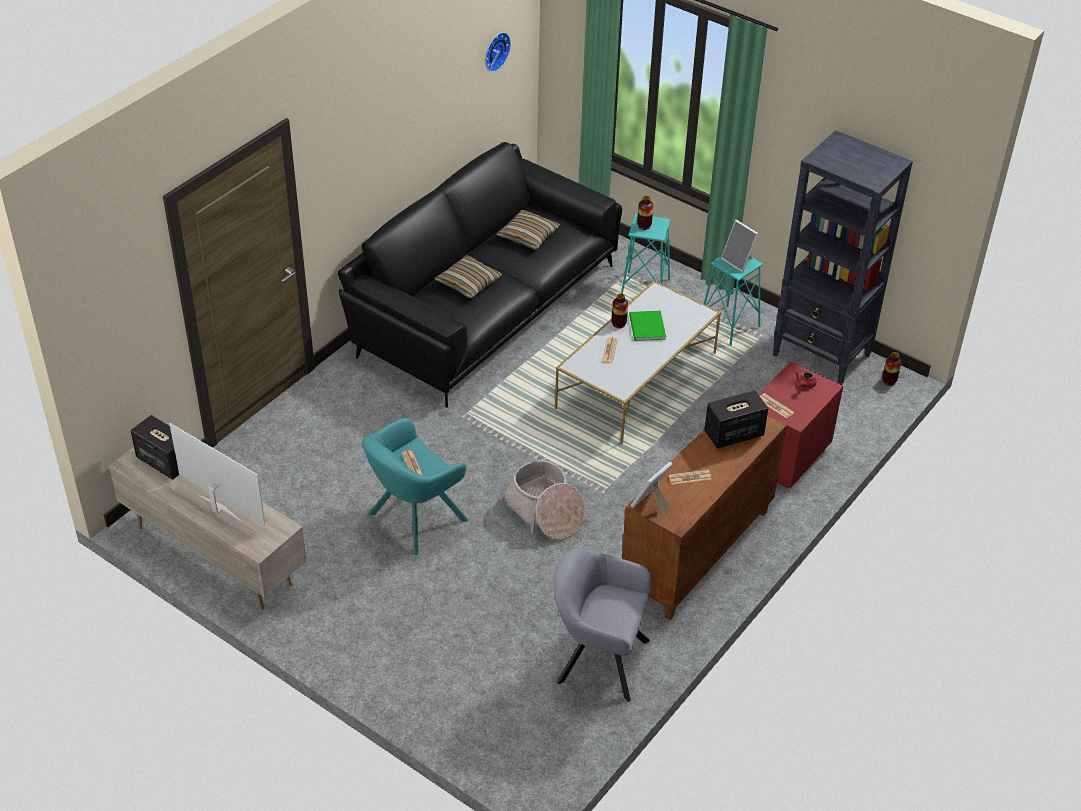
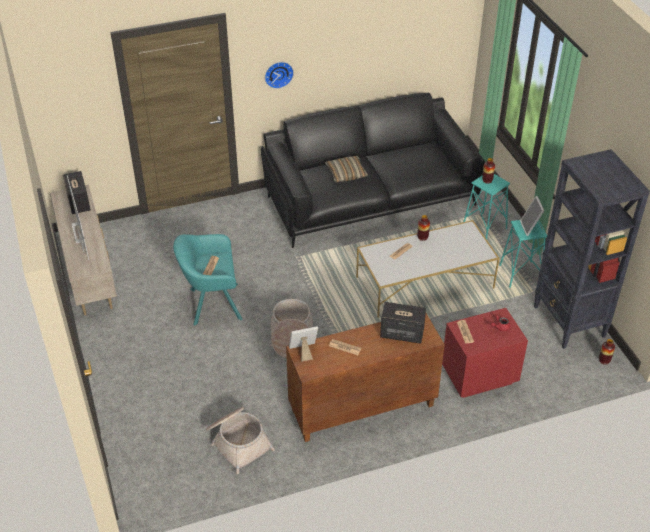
camera: 35 degrees right, 0 degrees up
(495, 51) = (432, 24): wall clock -> wall clock (278, 73)
(528, 236) = (411, 160): pillow -> none
(597, 659) = (238, 442): grey armchair -> basket
(646, 328) = (438, 247): green book -> none

